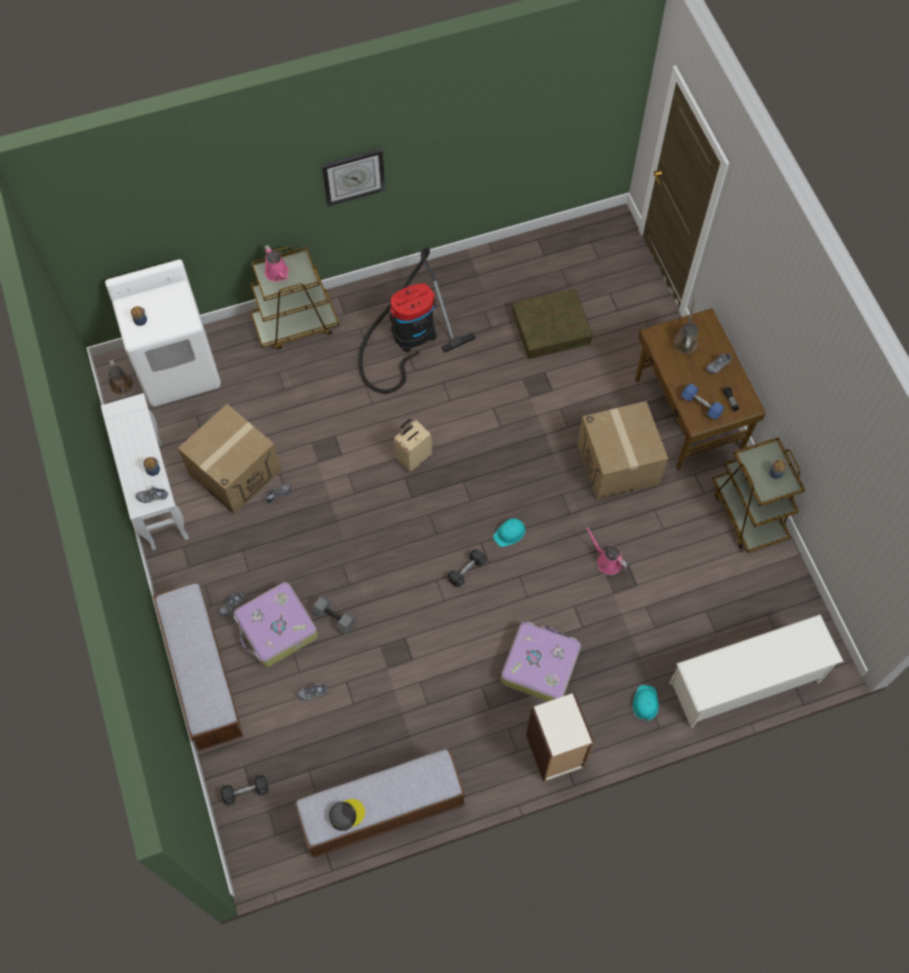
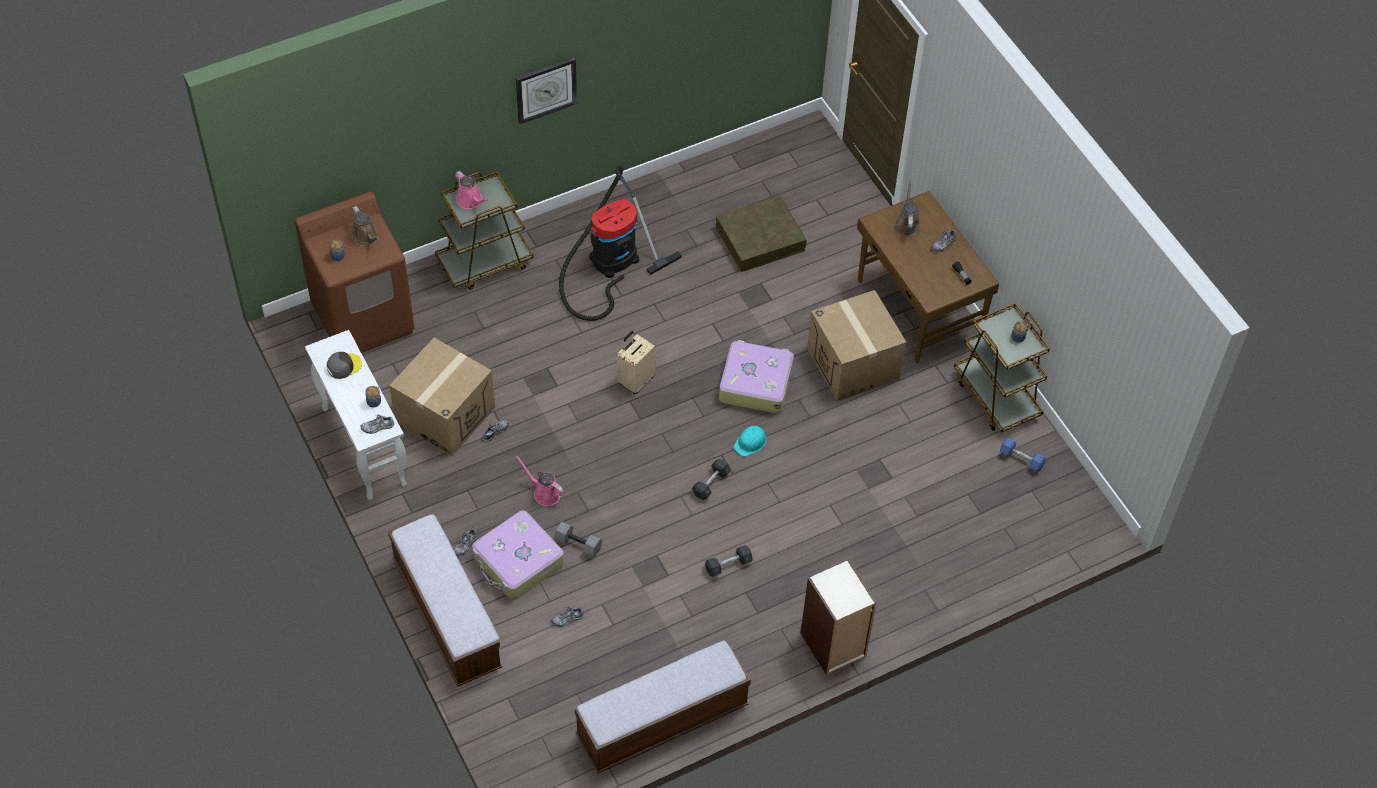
camera: 10 degrees left, 10 degrees down
(122, 387) = (305, 343): brown watering can -> brown watering can (366, 237)
(178, 368) = (364, 318): white washing machine -> brown washing machine
(246, 791) = (513, 722): grey dumbbell -> grey dumbbell (728, 565)
(346, 814) = (631, 711): grey cap -> grey cap (344, 366)
(539, 665) = (803, 565): suitcase -> suitcase (755, 383)
(607, 561) = (857, 458): pink watering can -> pink watering can (544, 493)
(645, 703) = (919, 588): turquoise hard hat -> none
(701, 405) = (932, 283): blue dumbbell -> blue dumbbell (1021, 459)
(745, 683) = (1019, 557): white shoe rack -> none

